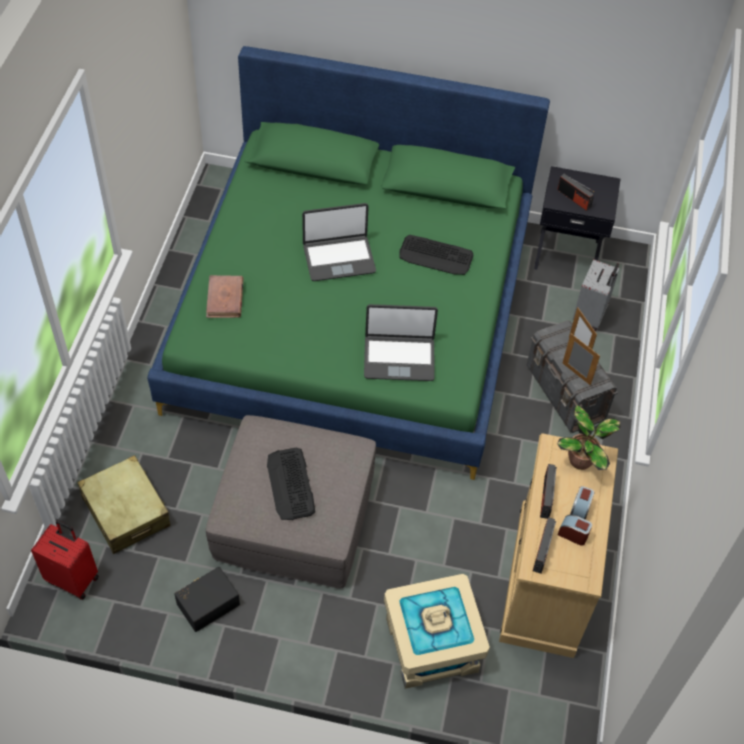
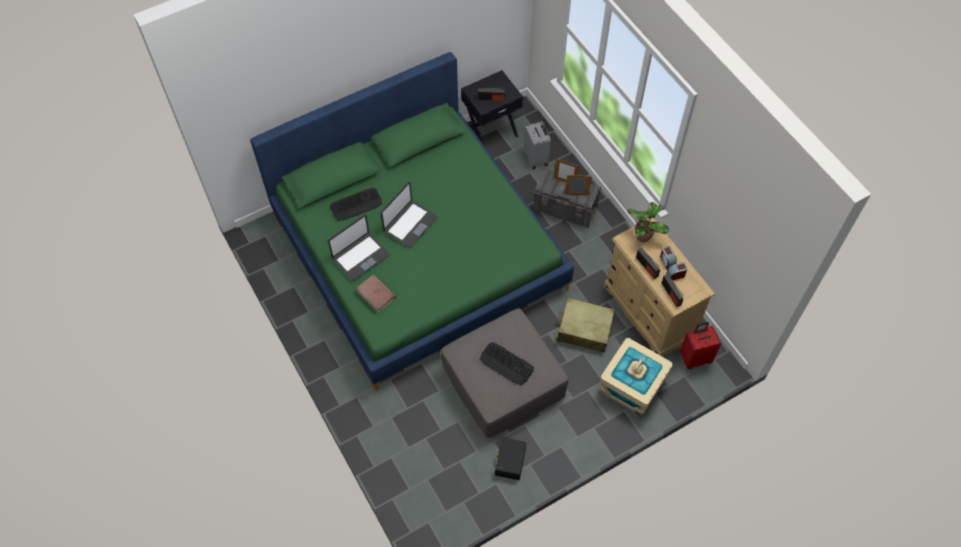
camera: 40 degrees left, 5 degrees up
(73, 578) = (430, 510): red suitcase -> red suitcase (695, 358)
(126, 511) = (417, 453): beige suitcase -> beige suitcase (584, 329)
(399, 358) = (498, 254): laptop -> laptop (360, 256)
(436, 256) = (457, 184): keyboard -> keyboard (356, 204)

